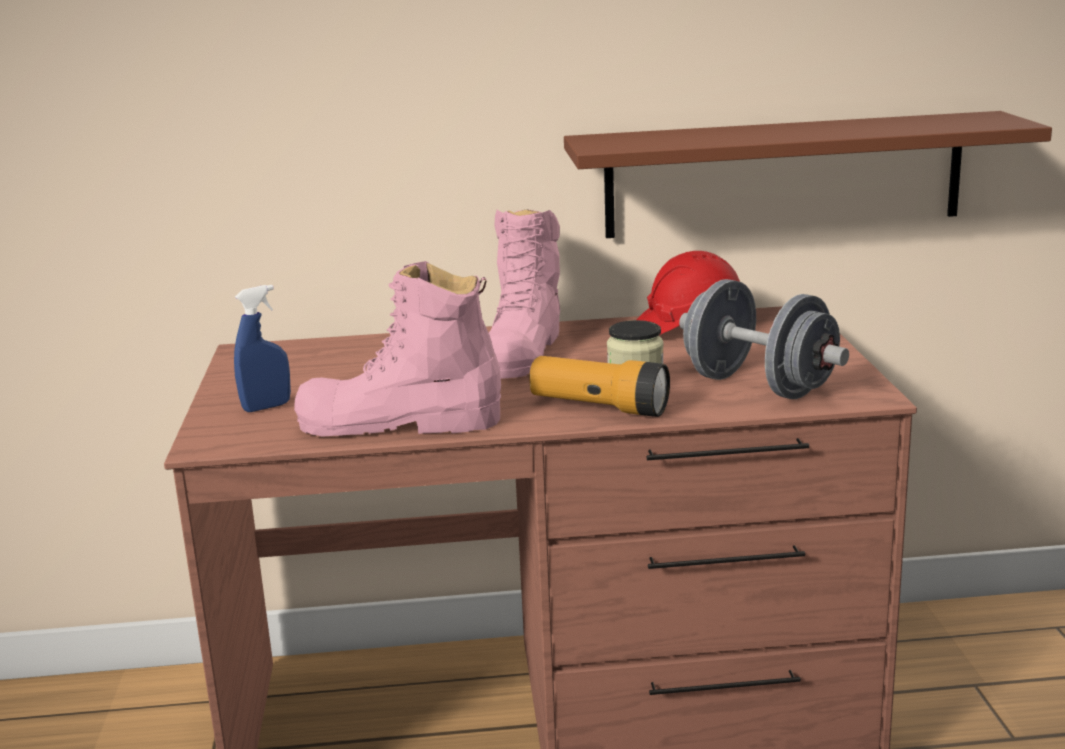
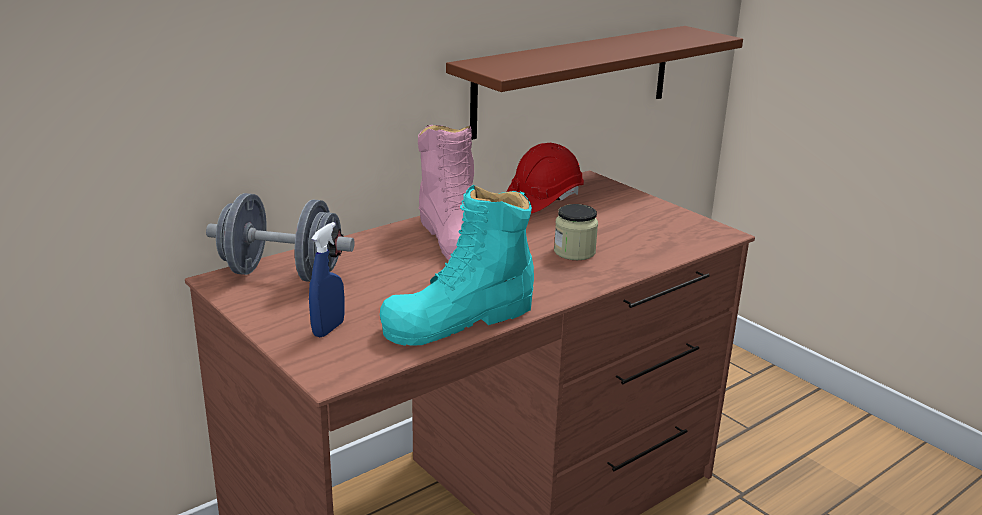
camera: 35 degrees left, 5 degrees up
(399, 423) = (459, 319): pink boot -> turquoise boot
(599, 407) = (578, 275): flashlight -> none
(759, 386) = (651, 238): grey dumbbell -> grey dumbbell (282, 274)

